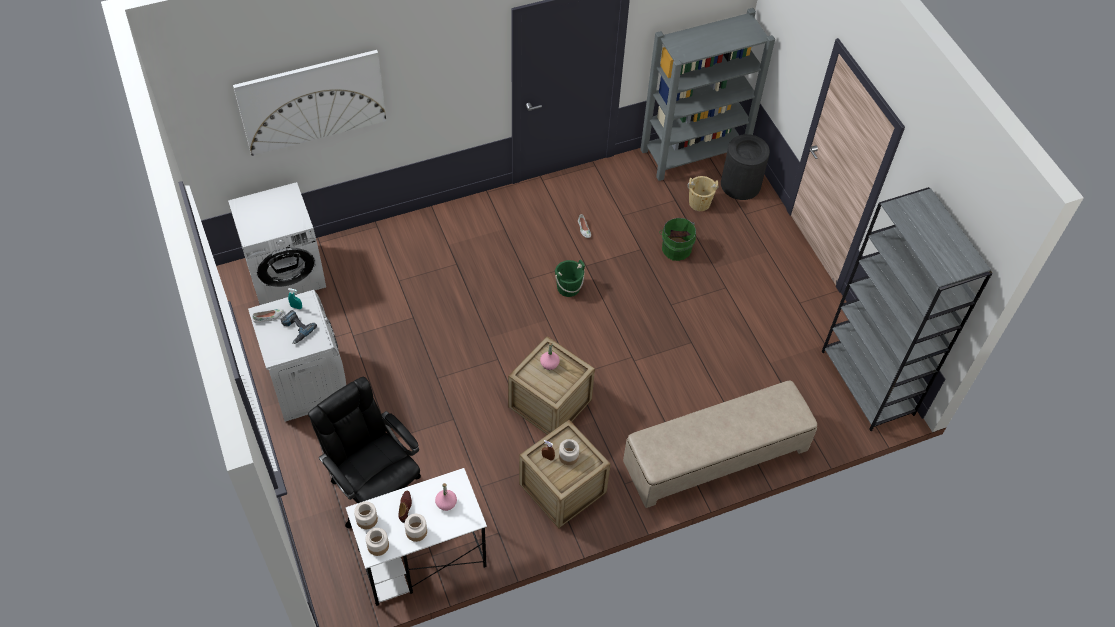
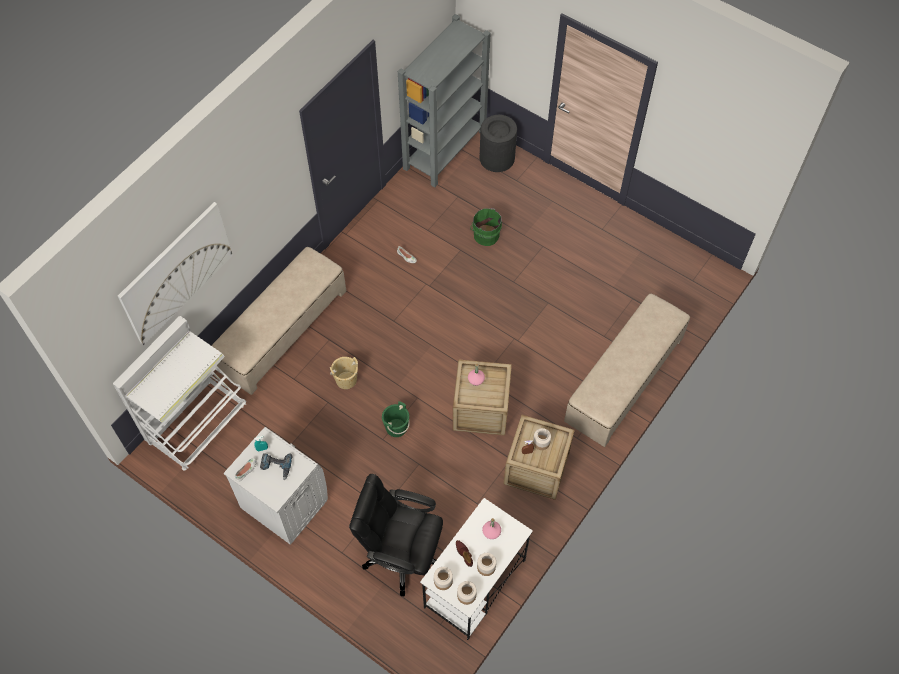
camera: 30 degrees left, 5 degrees up
(286, 275) = (199, 426): white washing machine -> white shoe rack
(422, 232) = (282, 329): none -> beige bench
(568, 287) = (429, 310): green bucket -> green bucket (396, 427)
(699, 203) = (477, 189): beige bucket -> beige bucket (346, 380)
(868, 383) = (688, 264): grey bookcase -> none

